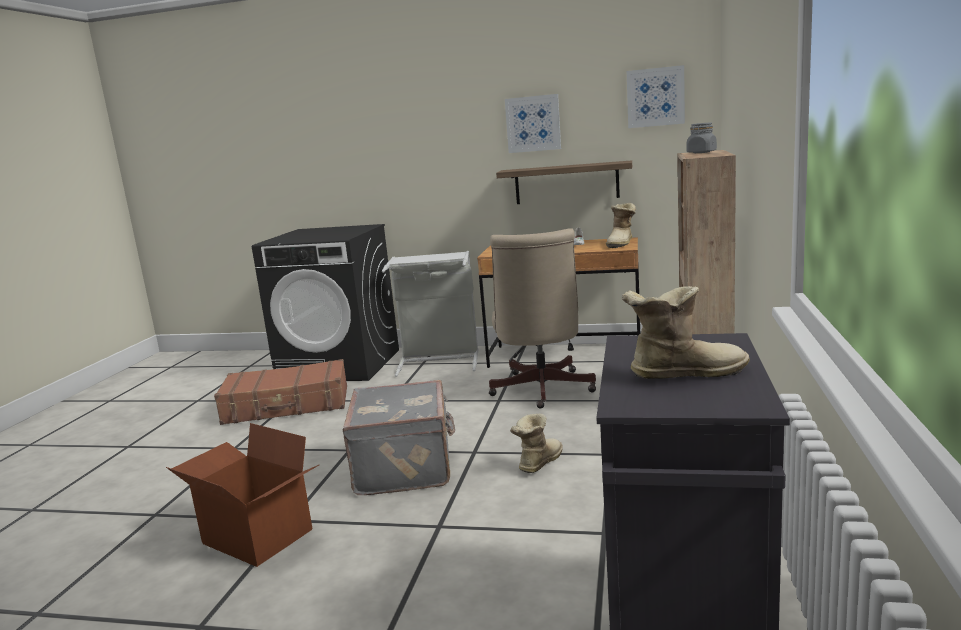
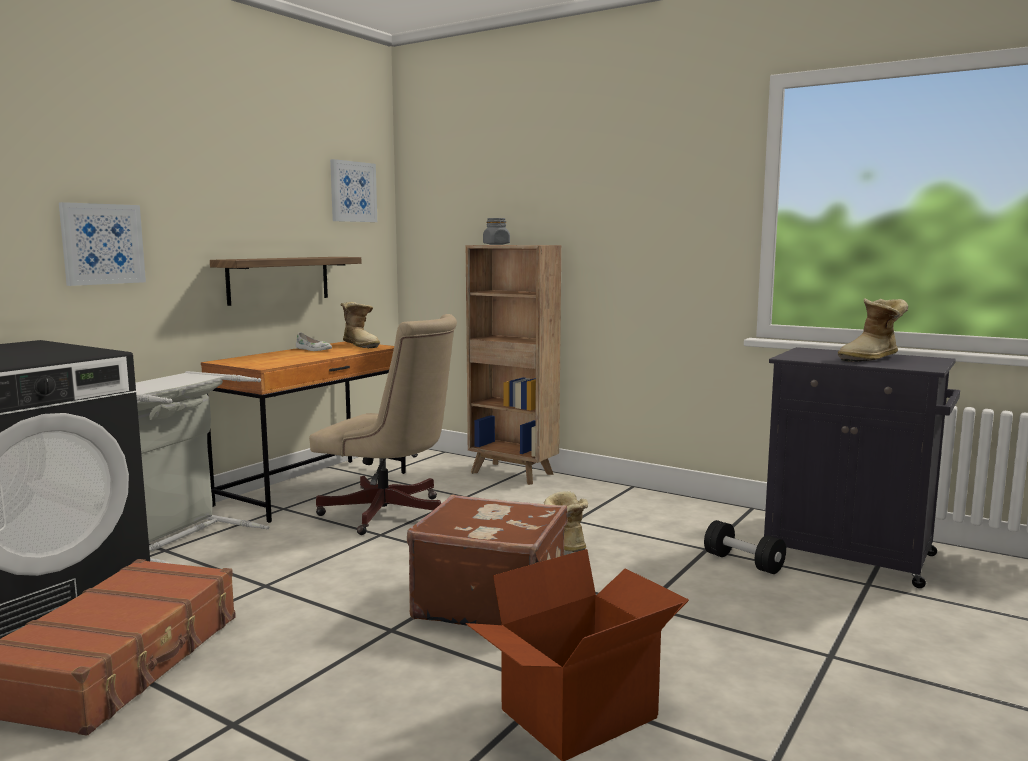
camera: 70 degrees left, 5 degrees down
(406, 467) = (490, 603): grey suitcase -> brown suitcase
(533, 123) = (244, 203): picture -> picture (102, 244)
(585, 560) = (743, 562): none -> black dumbbell
(683, 373) = (872, 358): boot -> boot turned 135 degrees counterclockwise

